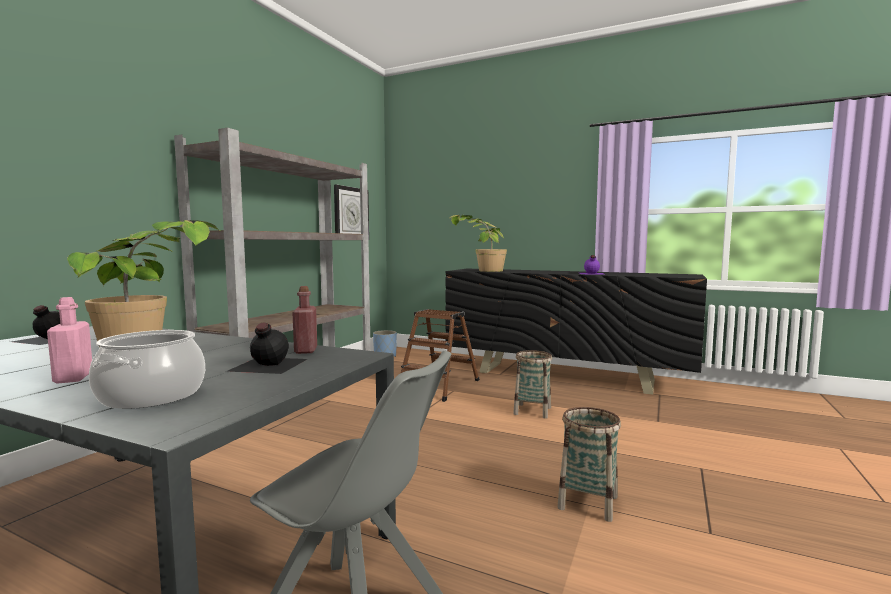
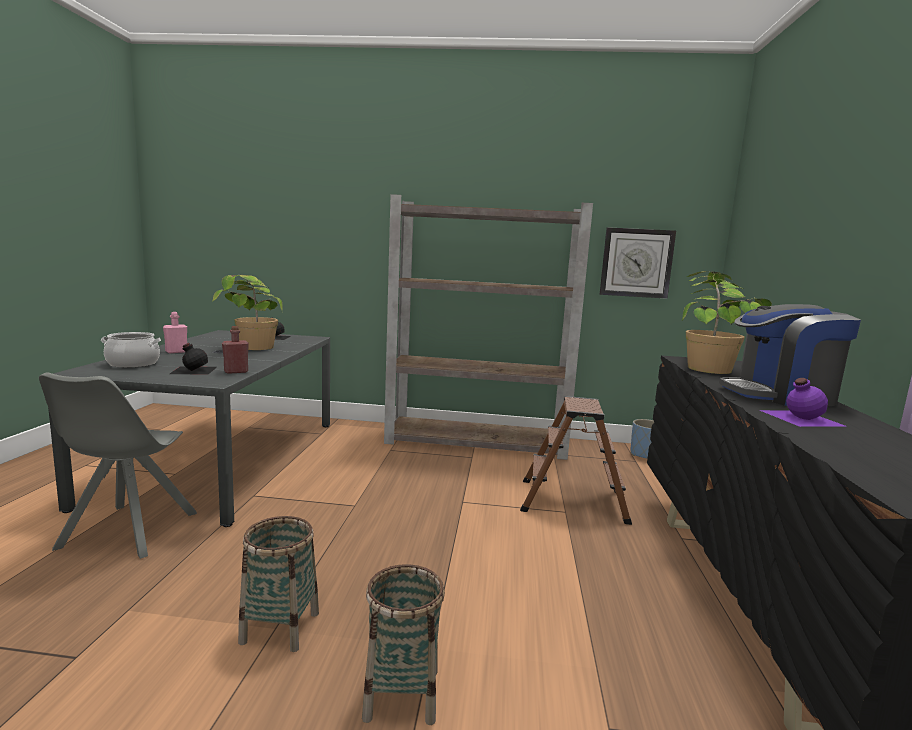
camera: 70 degrees right, 5 degrees up
(532, 411) = (541, 576): basket -> basket (402, 694)
(550, 271) = (780, 395): none -> coffee machine

